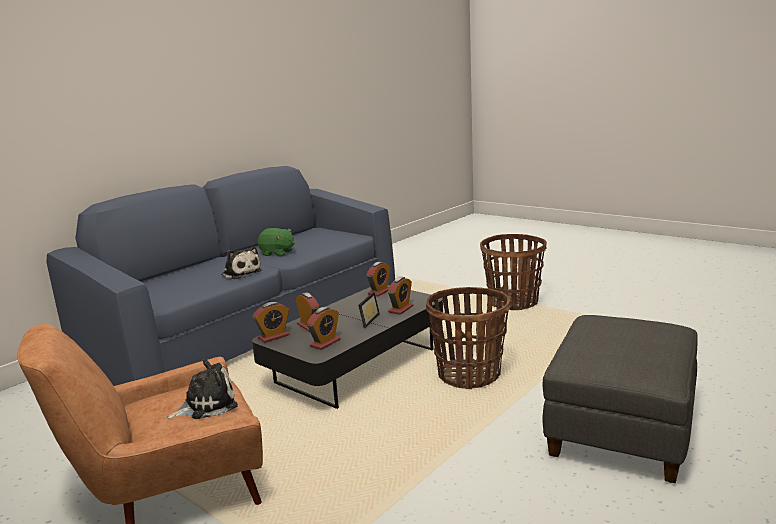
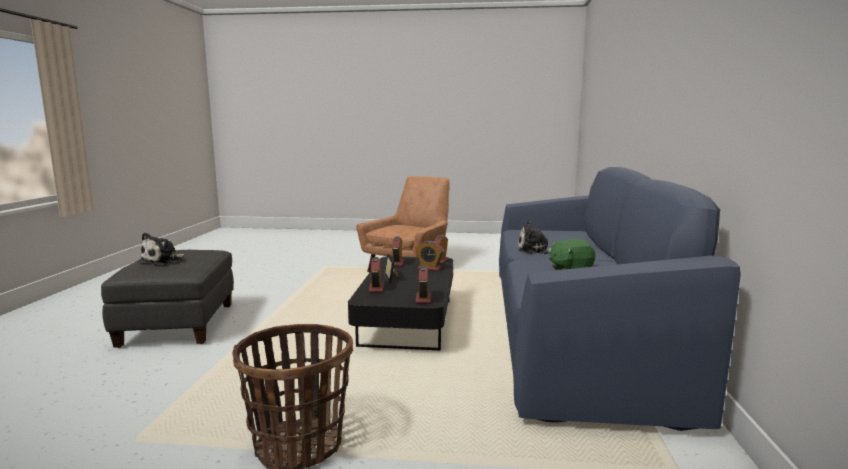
camera: 145 degrees right, 5 degrees down
(207, 405) = (395, 230): plush toy -> plush toy (163, 260)
(469, 375) = (305, 335): basket -> none

